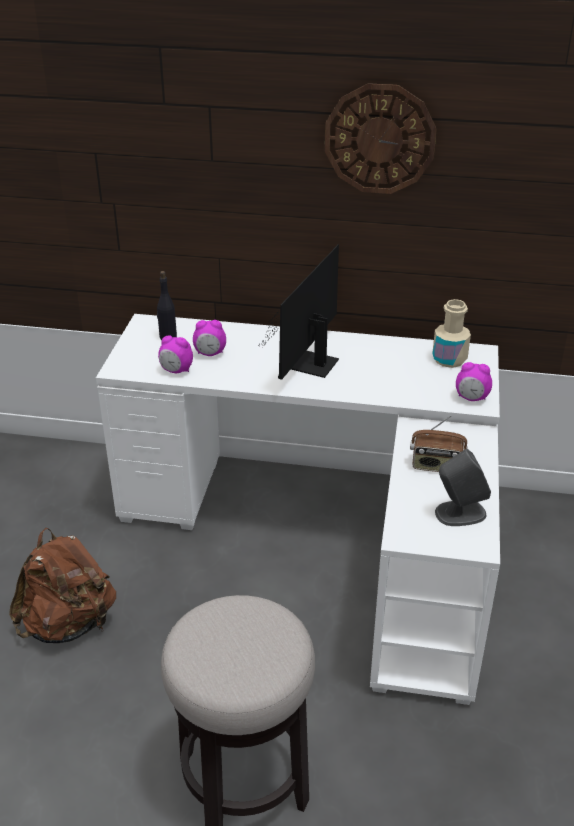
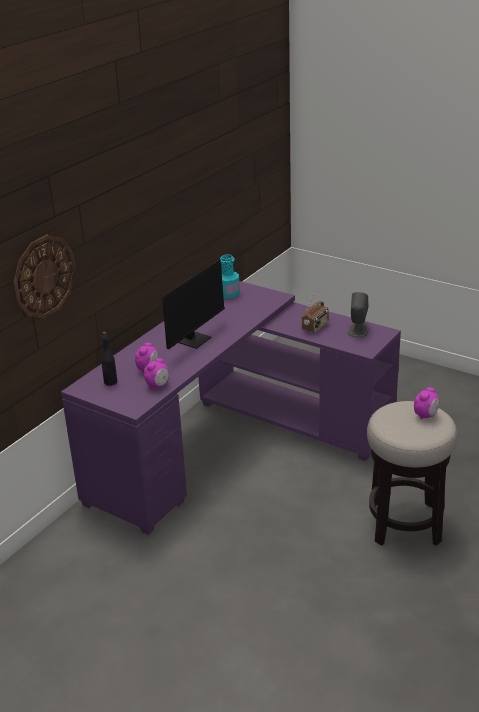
camera: 65 degrees left, 5 degrees down
(69, 624) = (238, 578): brown backpack -> none
(310, 367) = (197, 338): monitor -> monitor turned 105 degrees counterclockwise
(331, 535) = (232, 443): white desk -> purple desk
(379, 139) = (161, 181): wall clock -> wall clock (44, 276)
(449, 359) = (228, 294): beige bottle -> turquoise bottle
(471, 398) = (272, 298): alarm clock -> alarm clock (426, 415)

